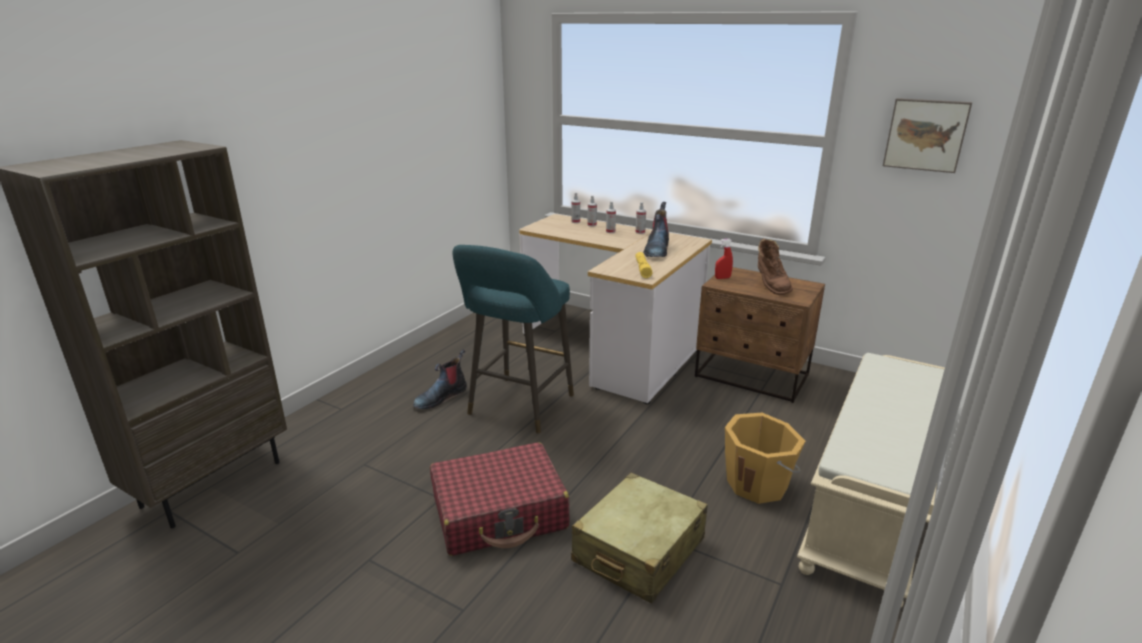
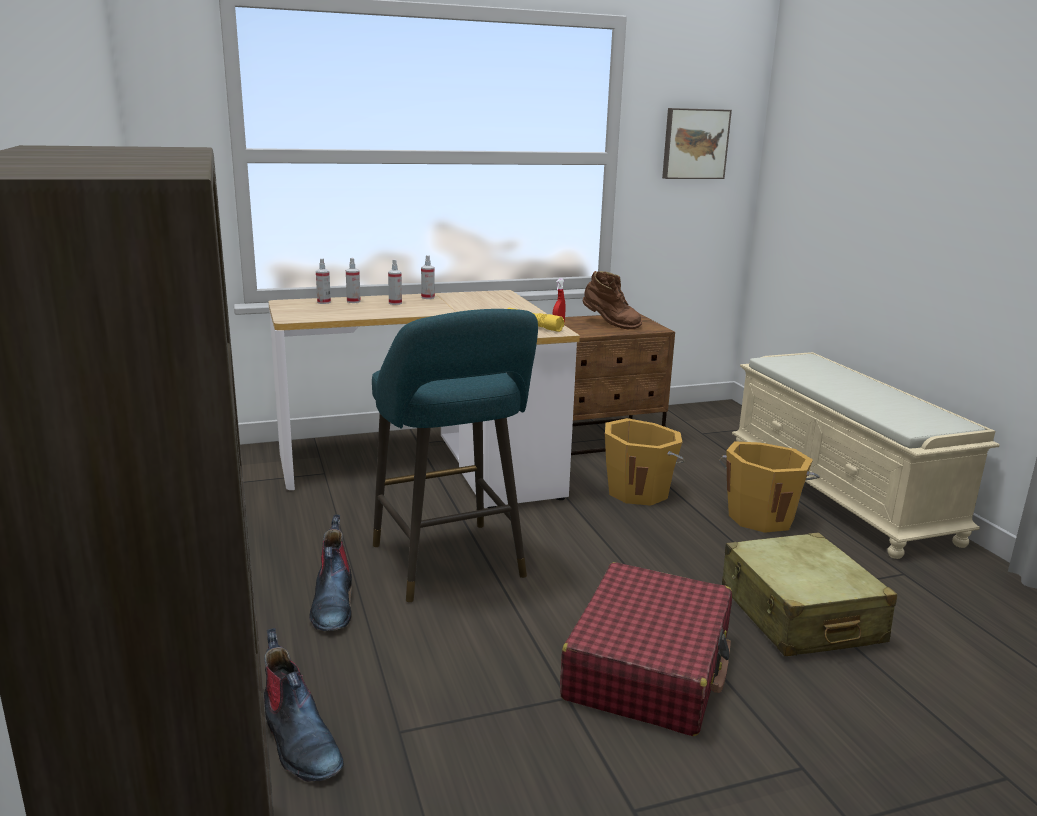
camera: 50 degrees left, 5 degrees down
(656, 250) = (493, 308): boot -> boot (299, 741)
(705, 423) = (638, 491): none -> orange bucket

